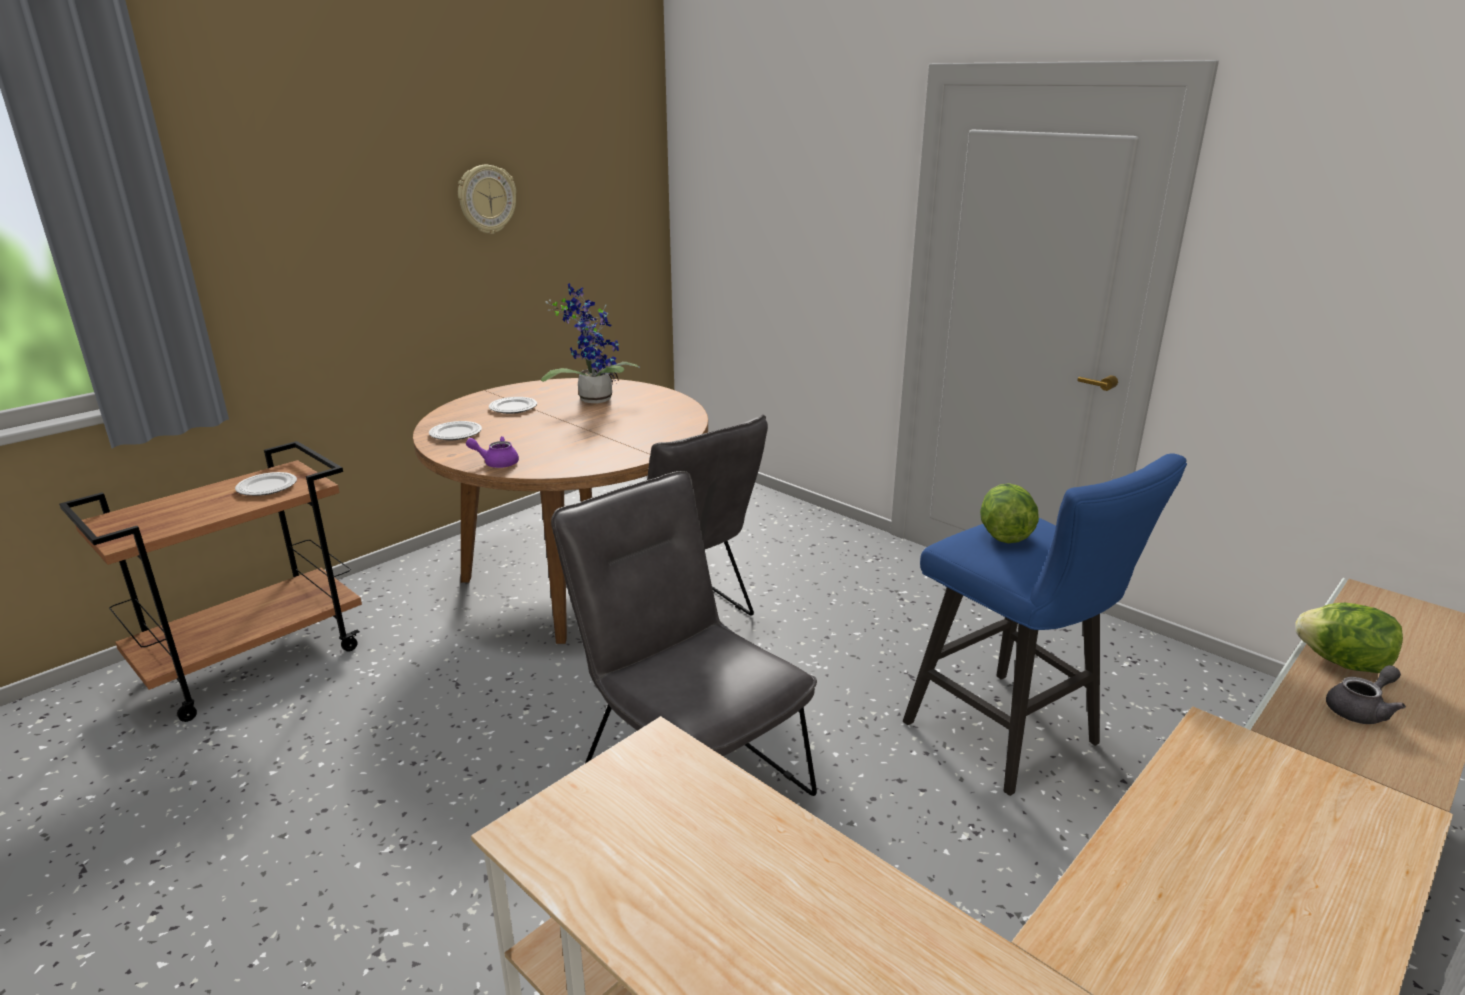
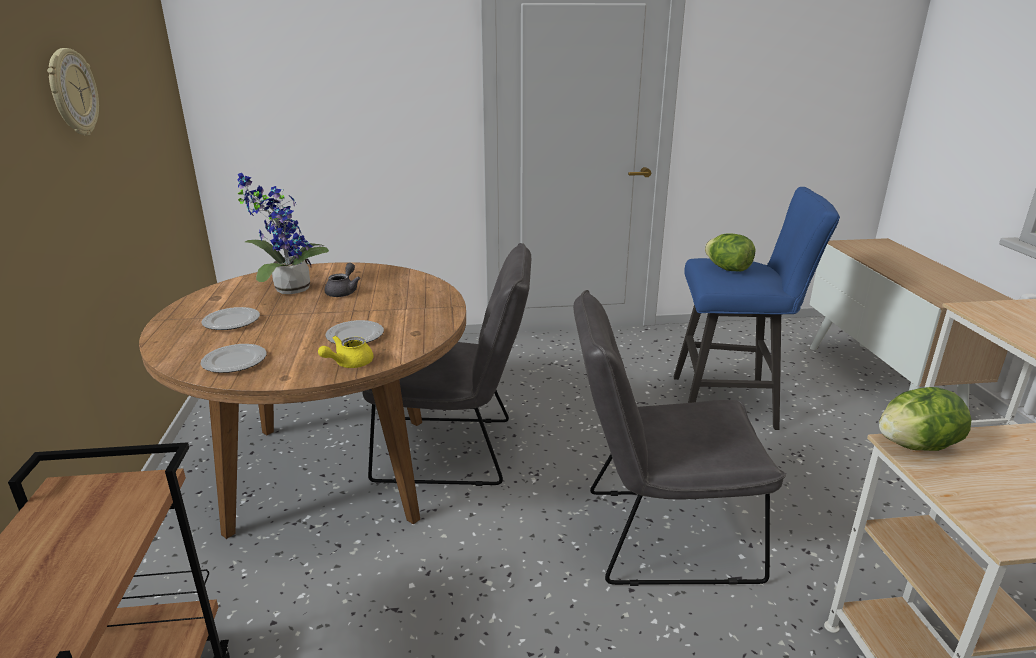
camera: 50 degrees left, 0 degrees up
(267, 487) = (90, 518): plate -> plate (355, 336)
(496, 463) = (348, 363): purple teapot -> yellow teapot
(1342, 663) = (898, 271): lettuce -> lettuce (916, 446)
(1361, 710) = (939, 284): grey teapot -> grey teapot (343, 291)

